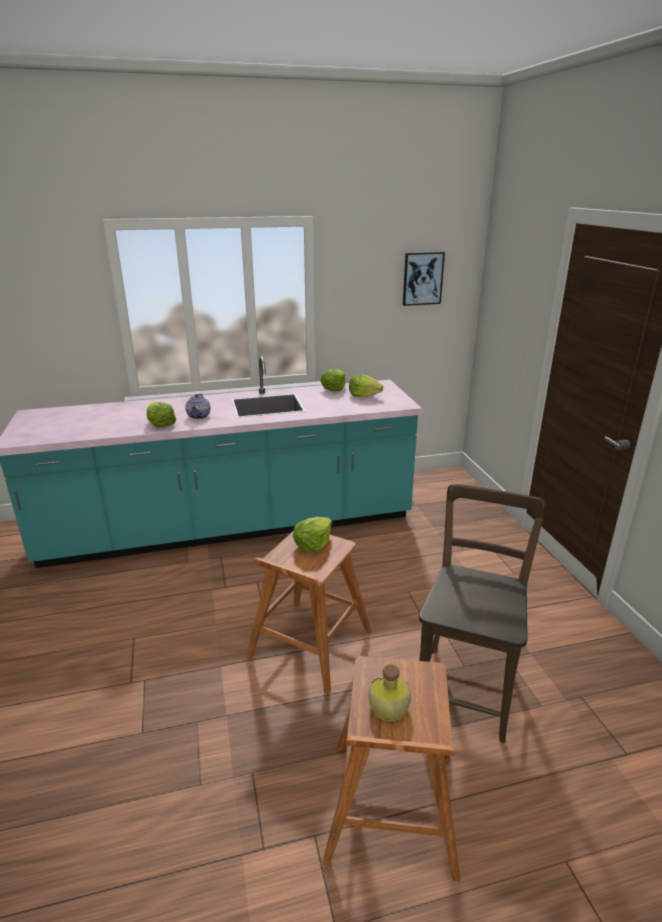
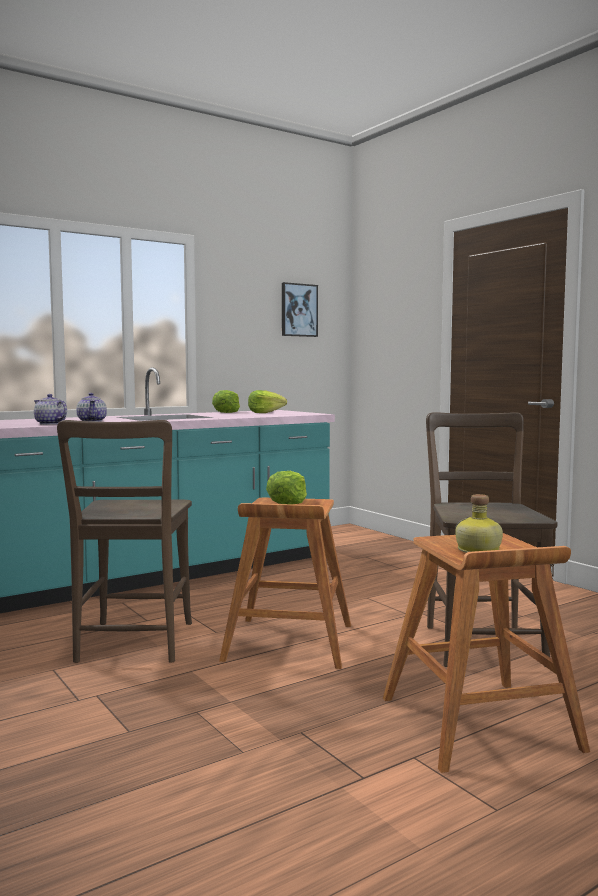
camera: 20 degrees left, 20 degrees down
(160, 424) = (50, 424): lettuce -> teapot
(199, 619) = (133, 645): none -> brown chair

